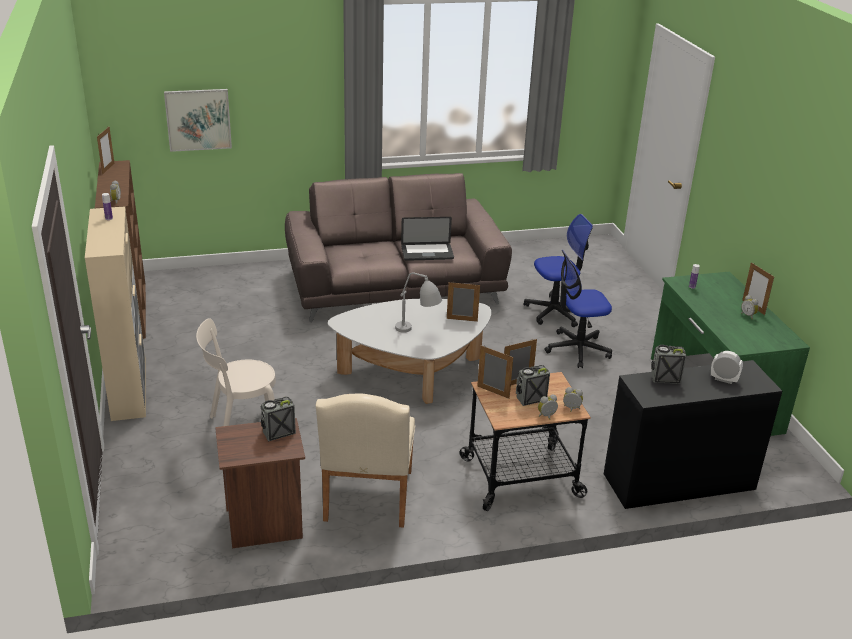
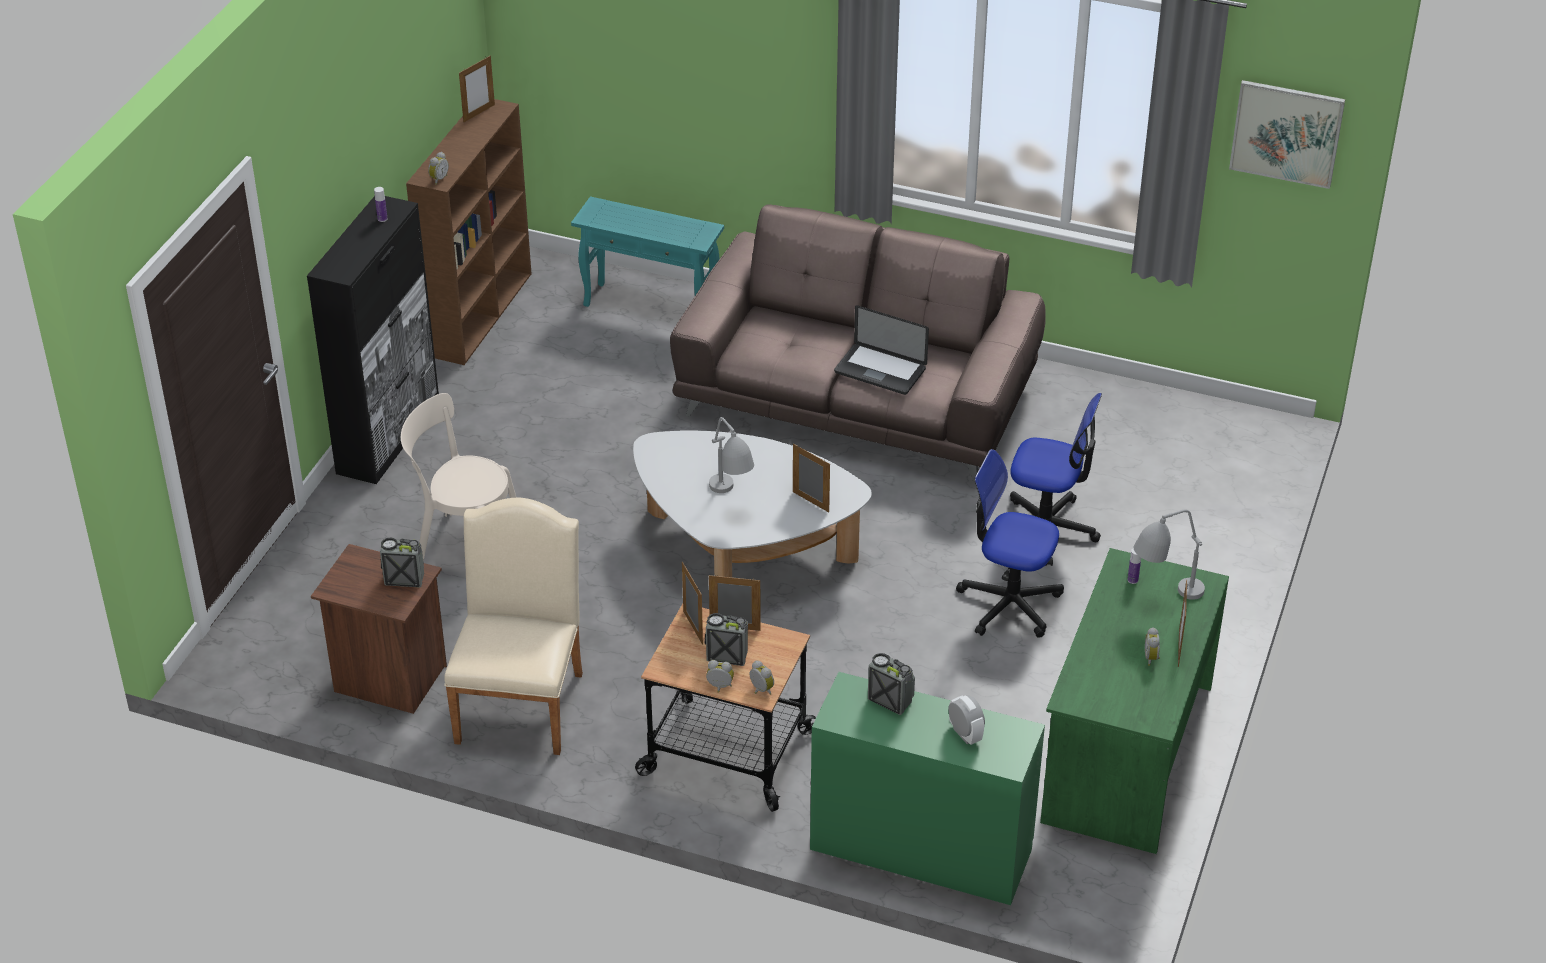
camera: 35 degrees right, 10 degrees up
(129, 388) = (389, 435): beige cabinet -> black cabinet
(198, 119) = (631, 65): picture -> picture (1286, 133)
(235, 280) = (650, 307): none -> turquoise side table
(367, 500) = (522, 700): beige chair -> beige chair turned 150 degrees clockwise
(679, 482) = (920, 849): black desk -> green desk
(715, 289) = (1163, 596): none -> grey table lamp

